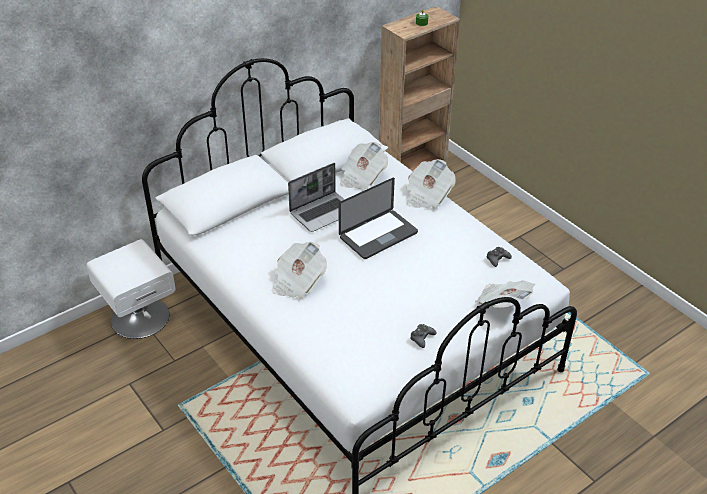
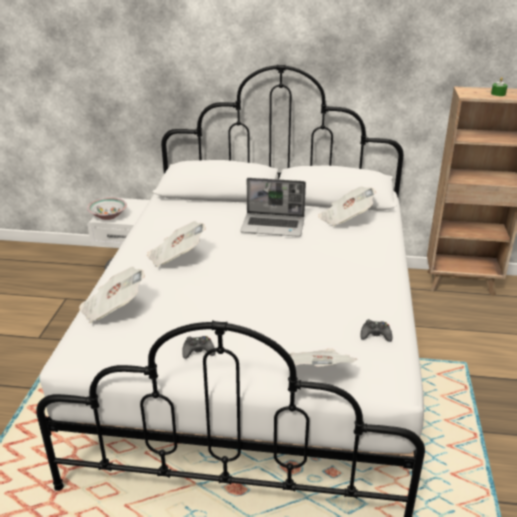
camera: 45 degrees right, 10 degrees down
(122, 280) = (108, 215): none -> bowl
(378, 235) = (291, 261): laptop -> none
(427, 196) = (384, 256): newspaper -> newspaper (112, 309)

